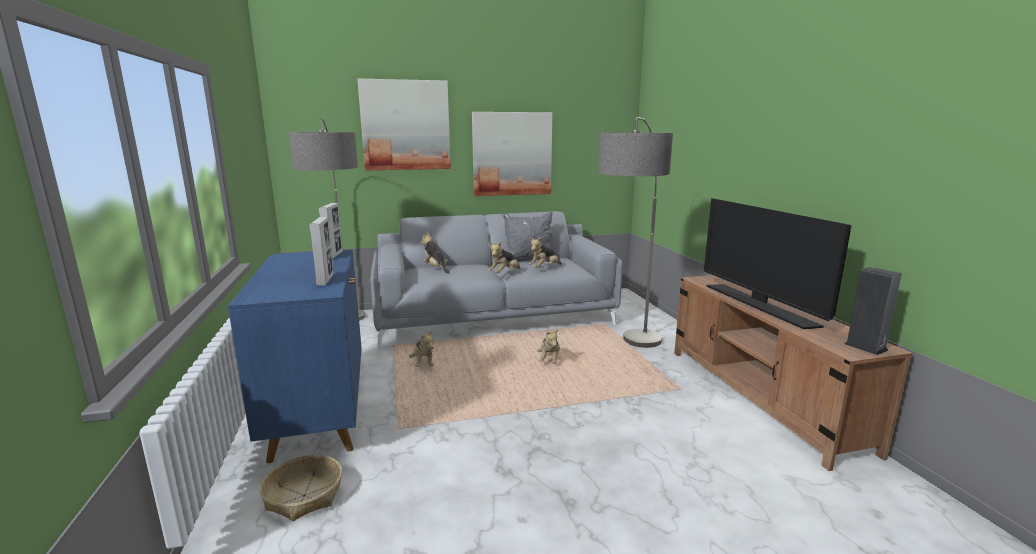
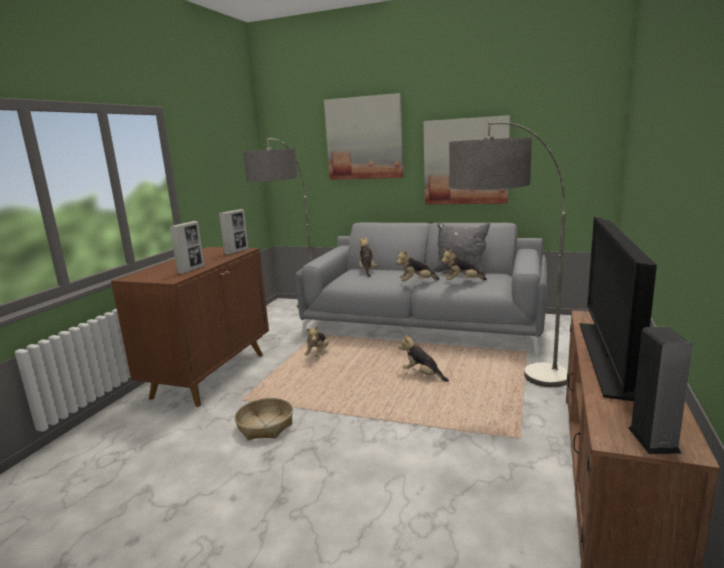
camera: 35 degrees right, 0 degrees up
(304, 495) = (141, 427): basket -> basket (265, 426)
(319, 414) = (211, 374): blue cabinet -> brown cabinet
(549, 360) = (422, 375): plush toy -> plush toy turned 90 degrees clockwise

